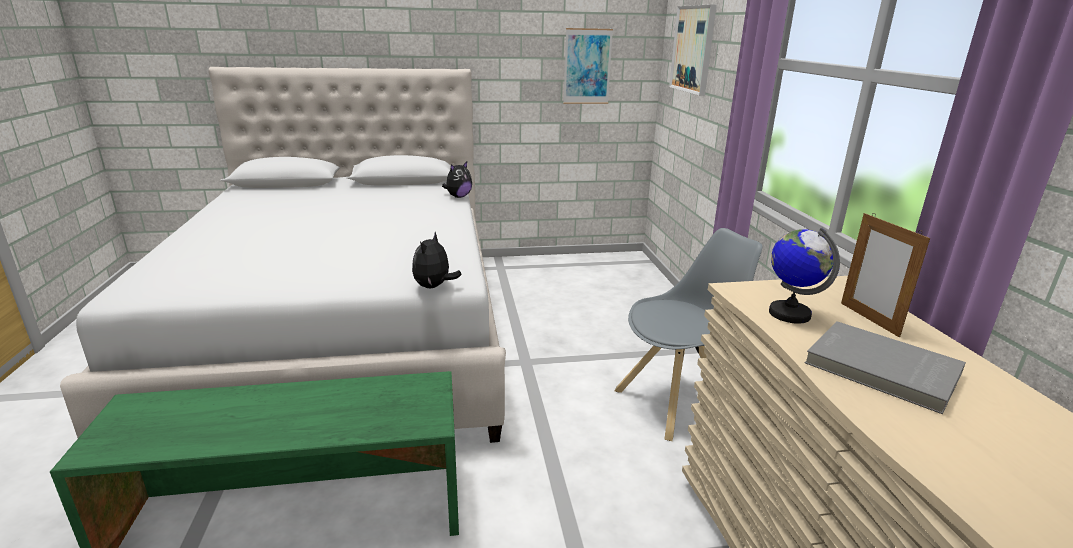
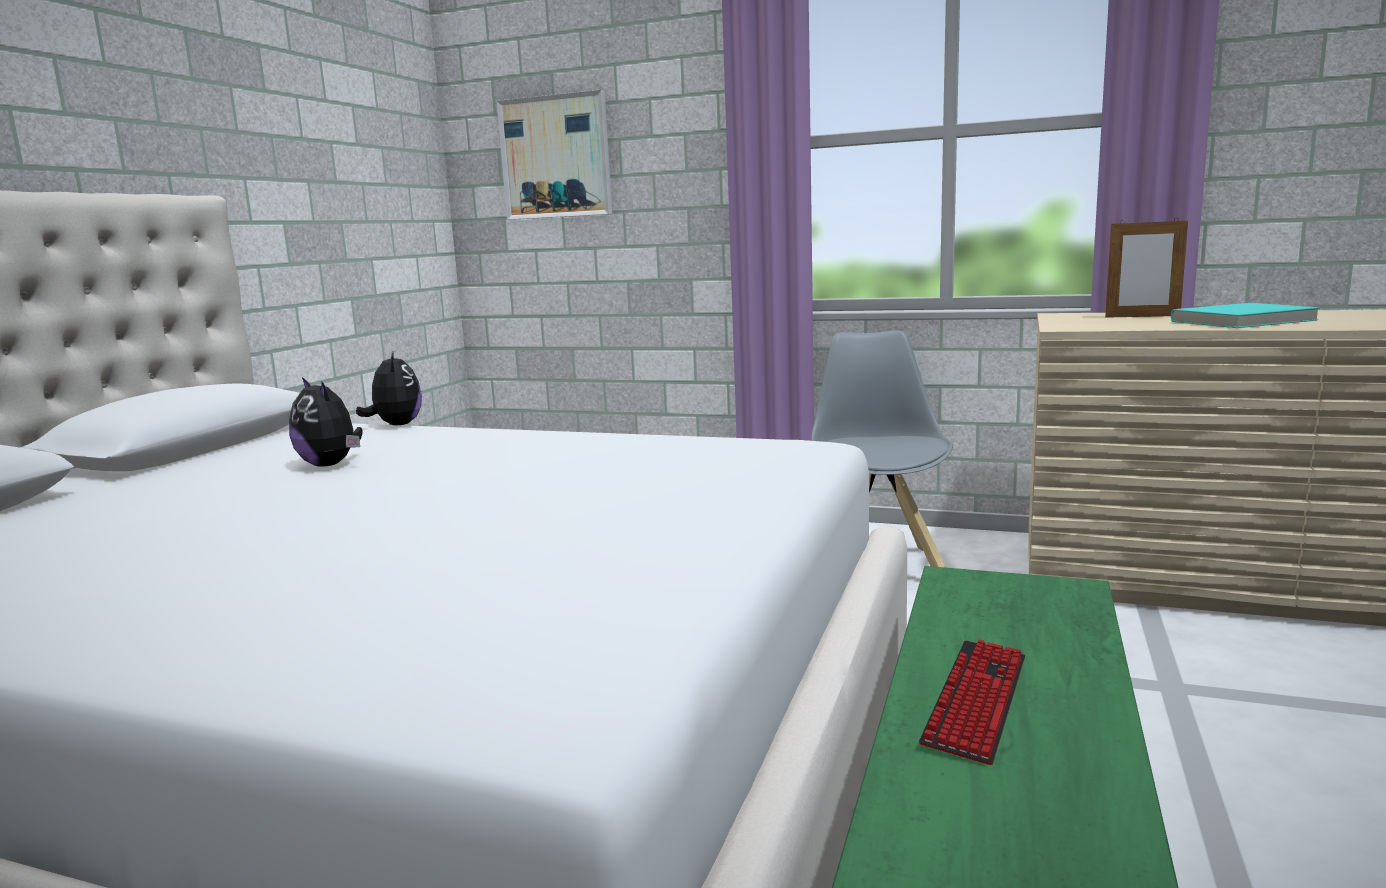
camera: 60 degrees left, 10 degrees down
(277, 405) = (976, 700): none -> keyboard
(434, 287) = (826, 457): plush toy -> plush toy (331, 465)
(587, 66) = (372, 197): picture -> none
(789, 314) = (1127, 324): globe -> none
(881, 369) = (1244, 321): grey book -> turquoise book

